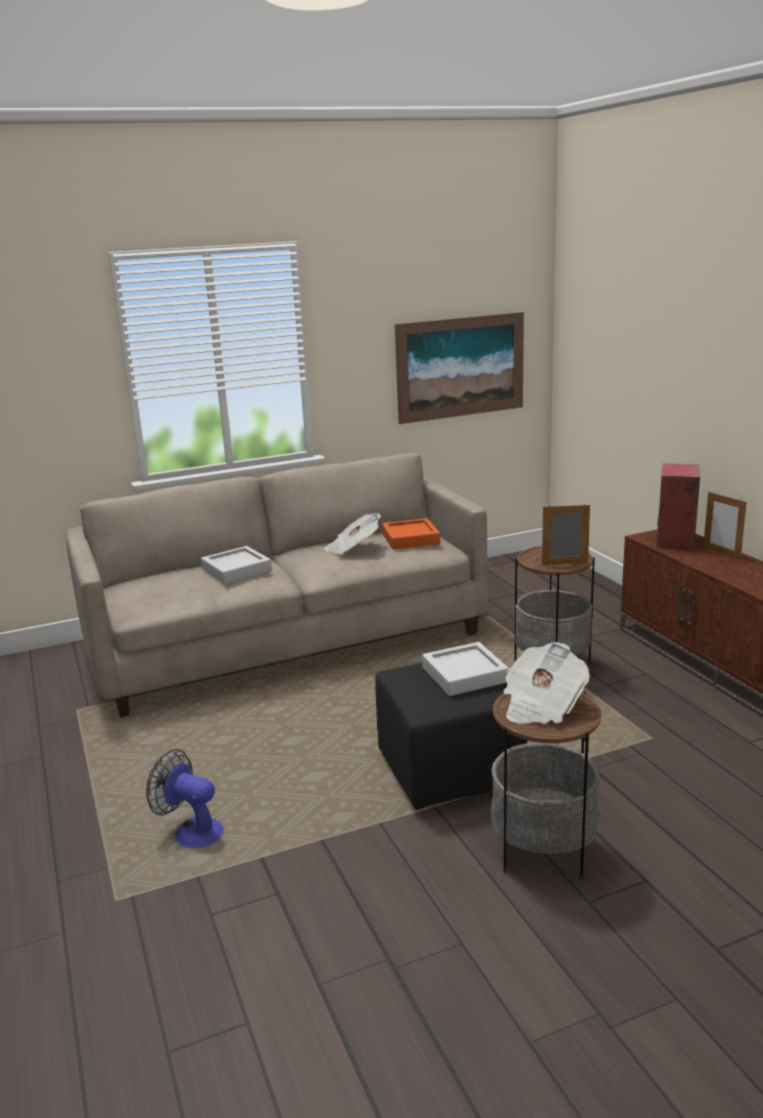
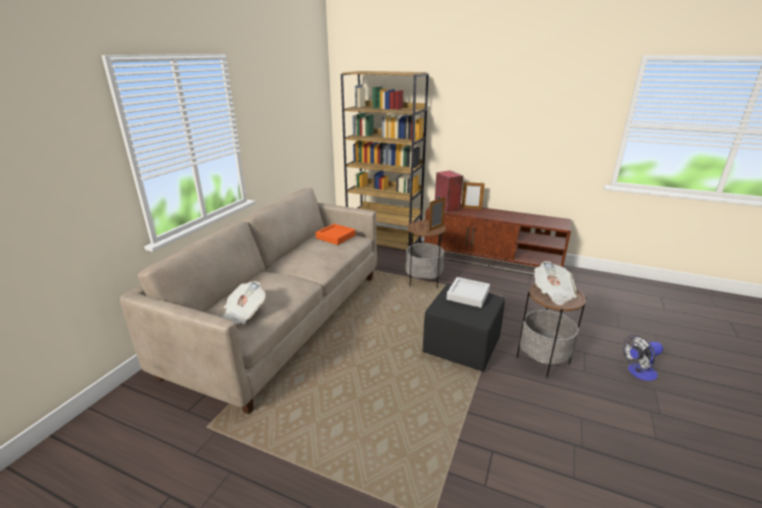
camera: 45 degrees left, 5 degrees up
(191, 831) = (403, 451): fan -> fan (638, 373)
(236, 570) = (273, 284): grey tray -> none
(353, 548) = (315, 250): newspaper -> newspaper (243, 314)
(460, 367) = (302, 135): picture -> none
(584, 591) = (384, 243): none -> brown bookcase

